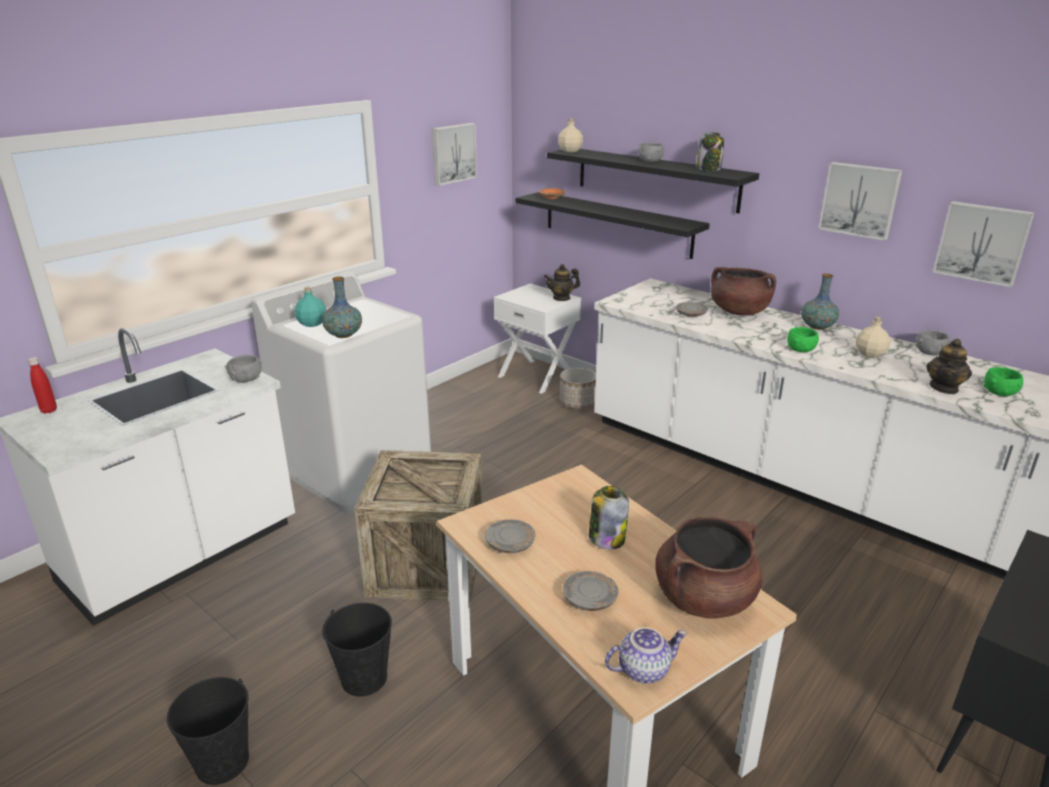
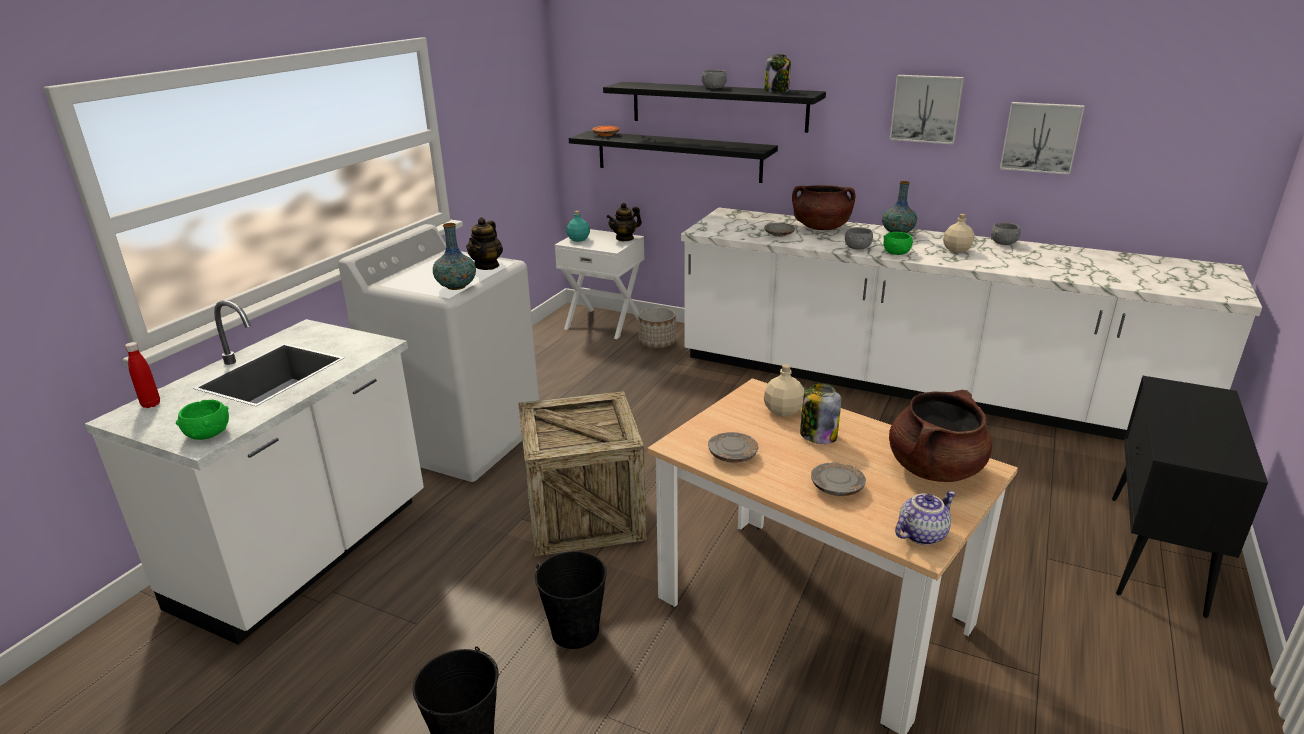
camera: 15 degrees left, 0 degrees up
(246, 379) = (367, 343): grey bowl -> grey bowl (857, 247)
(312, 323) = (413, 280): turquoise bottle -> turquoise bottle (579, 239)
(452, 153) = (502, 94): picture -> none
(570, 151) = (625, 84): beige bottle -> beige bottle (783, 410)
(944, 388) = (1034, 269): teapot -> teapot (487, 266)
(999, 392) = (1078, 267): green bowl -> green bowl (207, 433)

